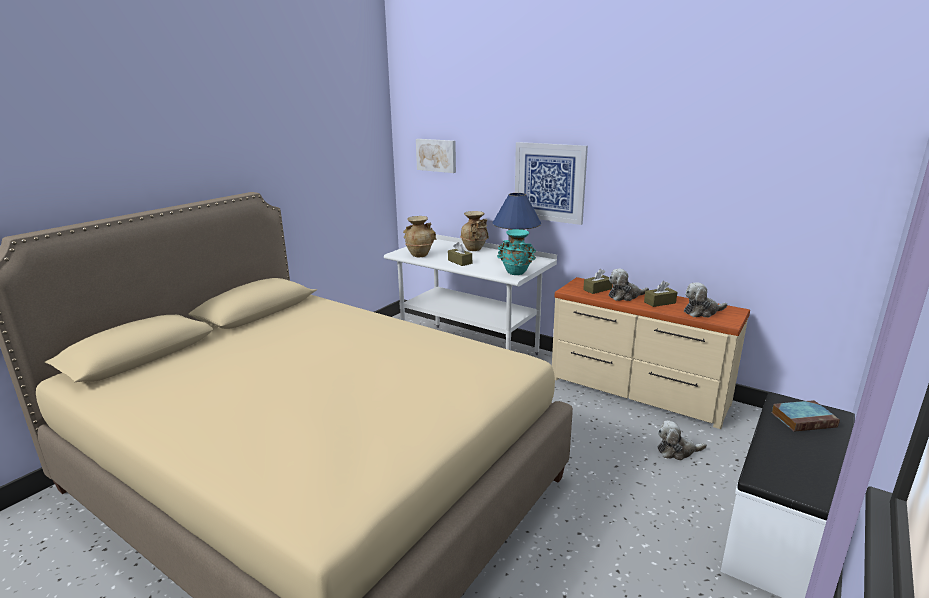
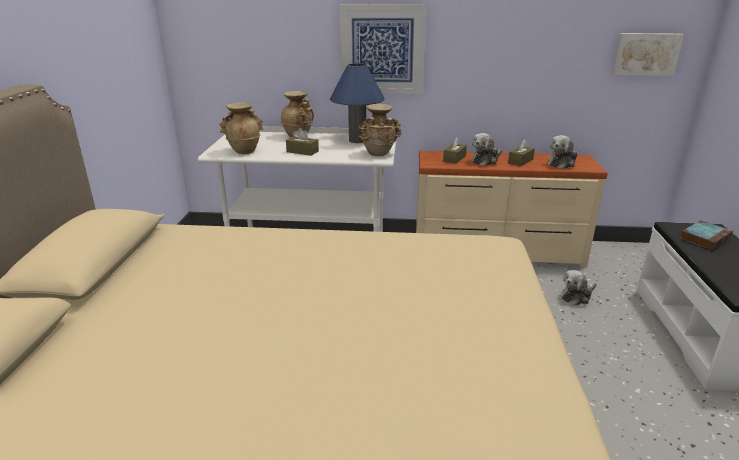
camera: 30 degrees left, 5 degrees up
(437, 155) = (228, 26): picture -> picture (645, 54)
(516, 273) = (379, 154): turquoise vase -> beige vase

